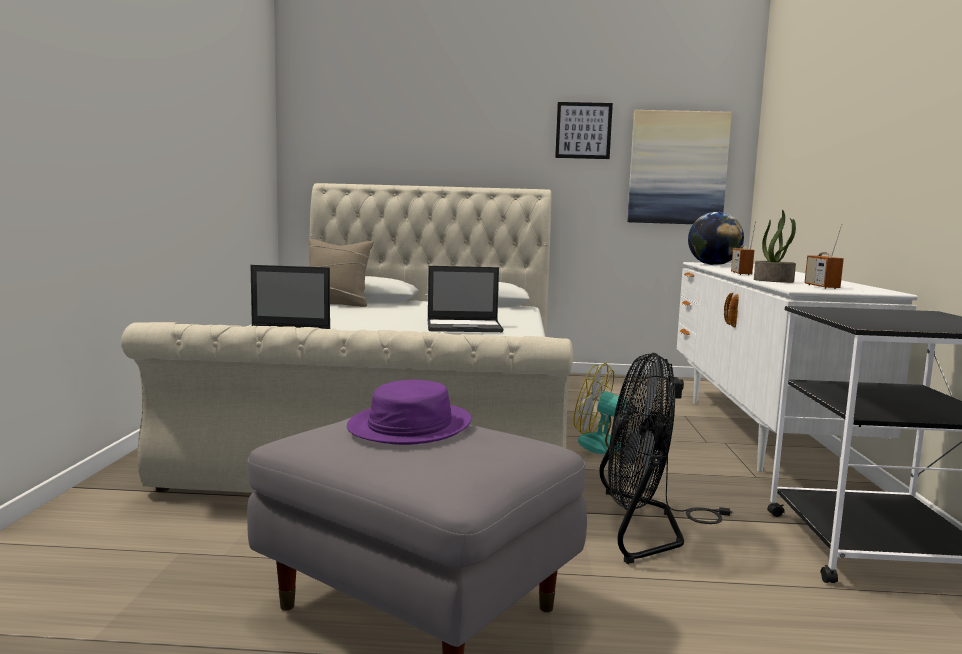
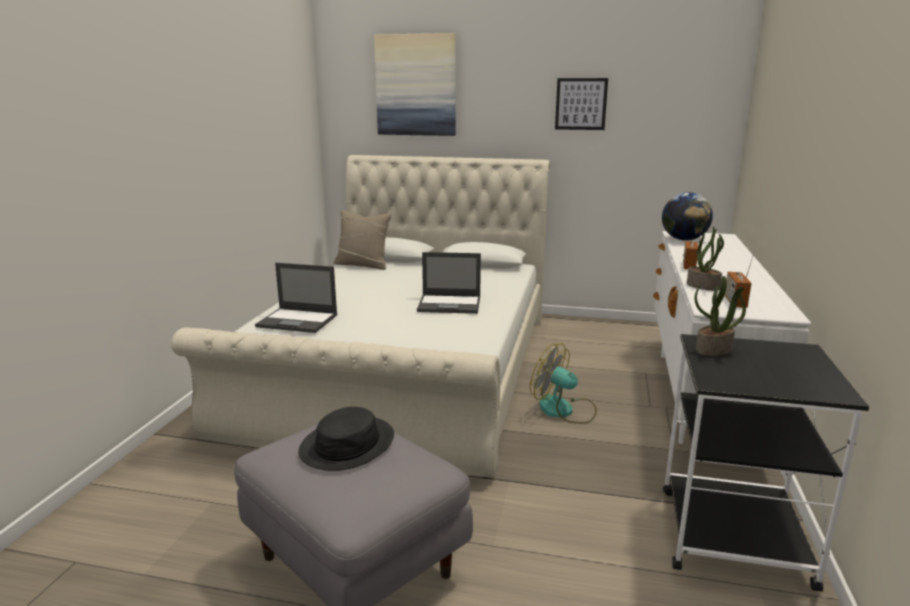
camera: 10 degrees right, 10 degrees up
(410, 425) = (347, 444): purple hat -> black hat
(649, 523) = (559, 496): black fan -> none
(677, 168) = (668, 137): picture -> picture (416, 85)
(836, 312) = (714, 350): none -> potted plant

